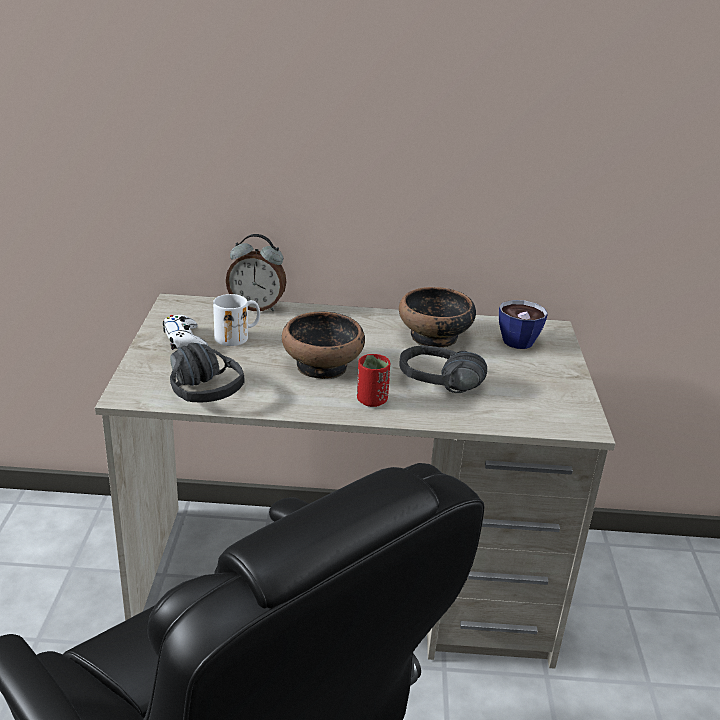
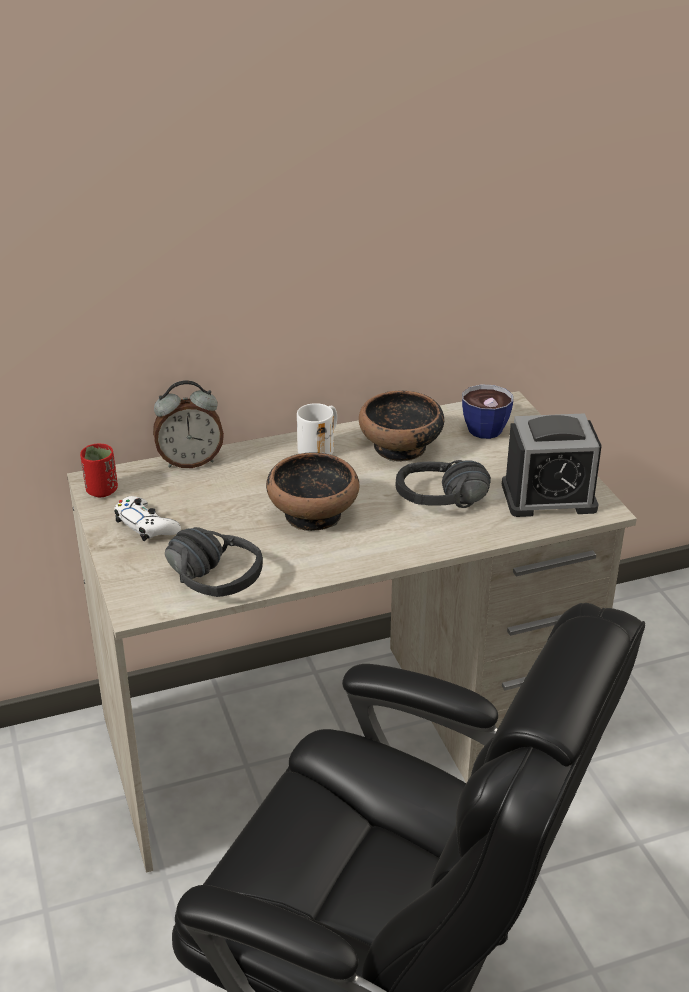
camera: 20 degrees left, 5 degrees up
(238, 336) = (198, 504): white mug -> white mug (320, 447)
(371, 400) = (389, 539): red cup -> red cup (101, 490)
(540, 405) = (548, 497): none -> alarm clock

